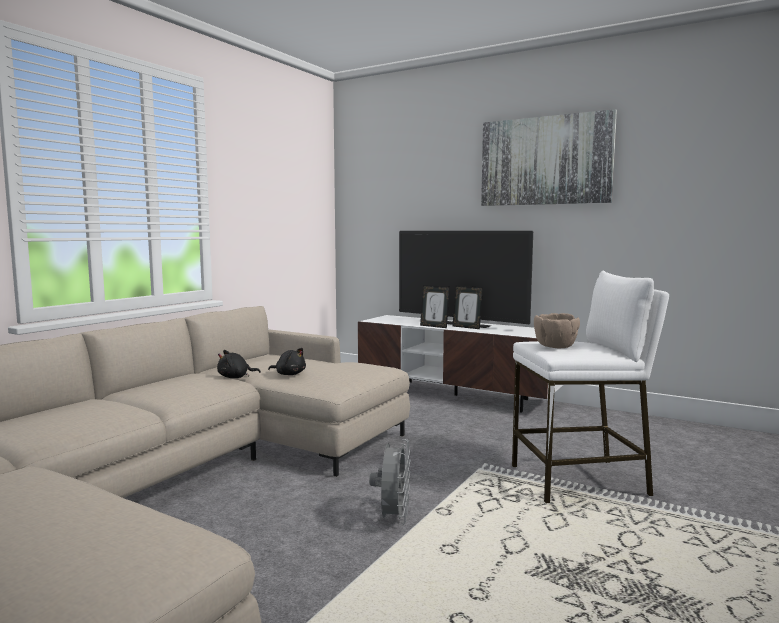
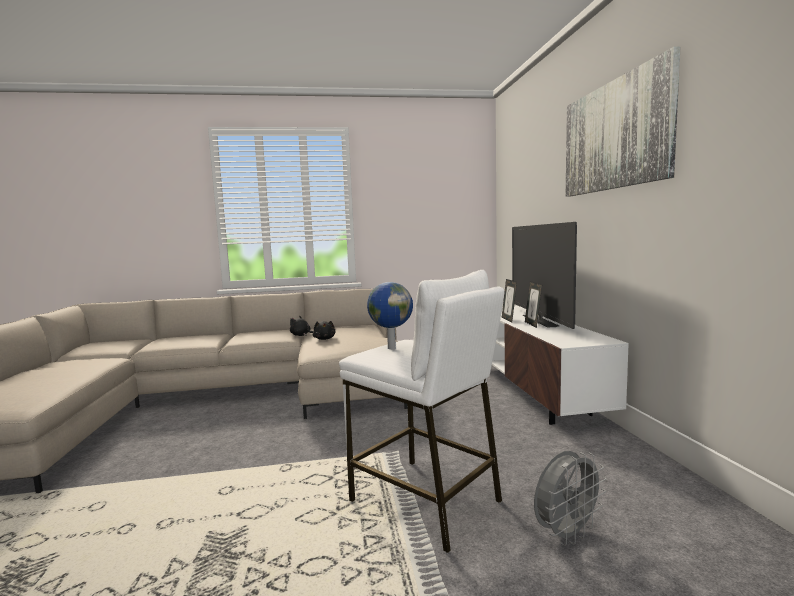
camera: 50 degrees right, 0 degrees up
(393, 518) = (259, 457): grey fan -> grey fan (566, 534)
(554, 346) = (391, 348): brown bowl -> globe

